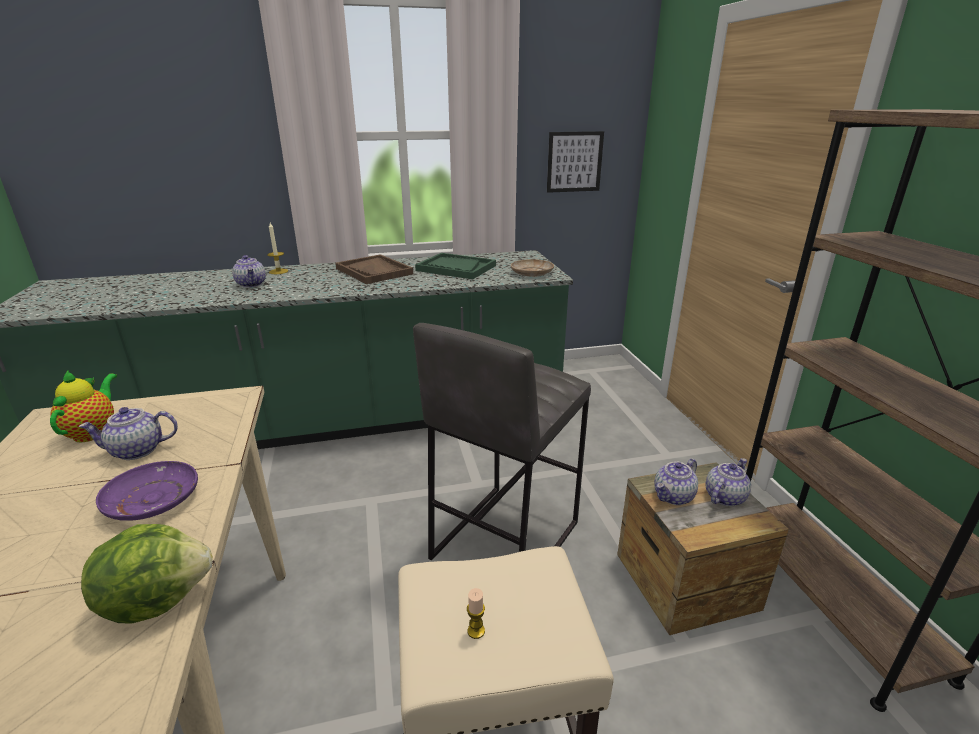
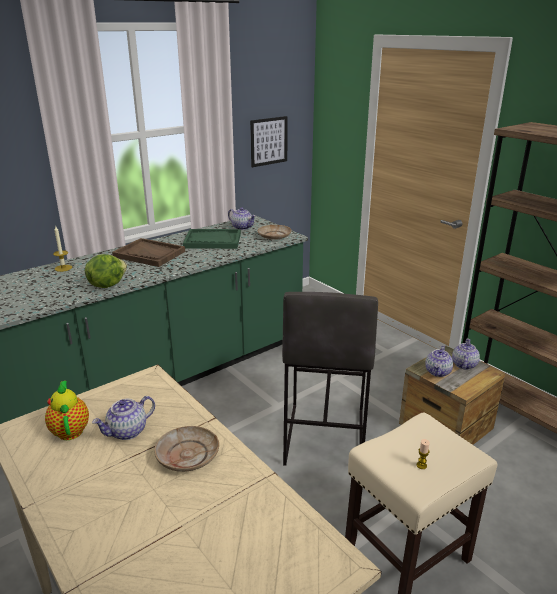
camera: 25 degrees left, 0 degrees up
(152, 500) = (187, 455): purple plate -> beige plate
(158, 599) = (270, 500): lettuce -> lettuce (107, 285)
(252, 284) = (57, 284): teapot -> teapot (242, 227)

